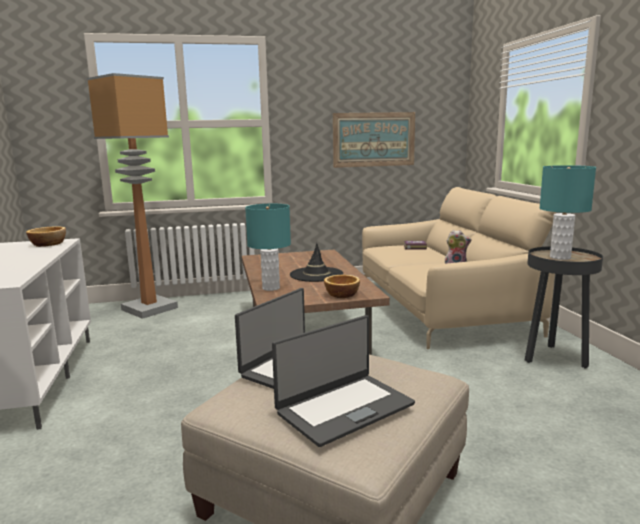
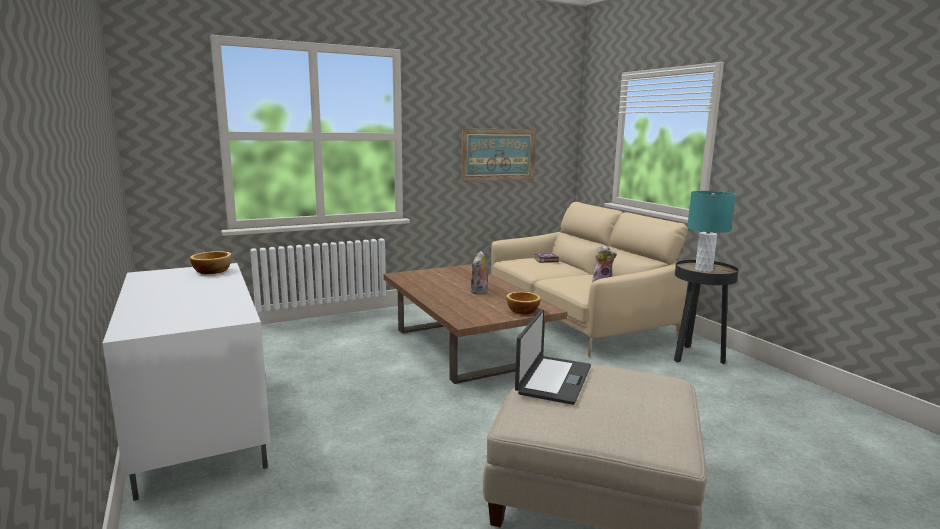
camera: 15 degrees left, 0 degrees up
(150, 308) = (283, 333): floor lamp -> none
(270, 288) = (449, 307): turquoise table lamp -> none
(316, 274) = (479, 291): black hat -> plush toy
(344, 408) = (628, 411): laptop -> none

